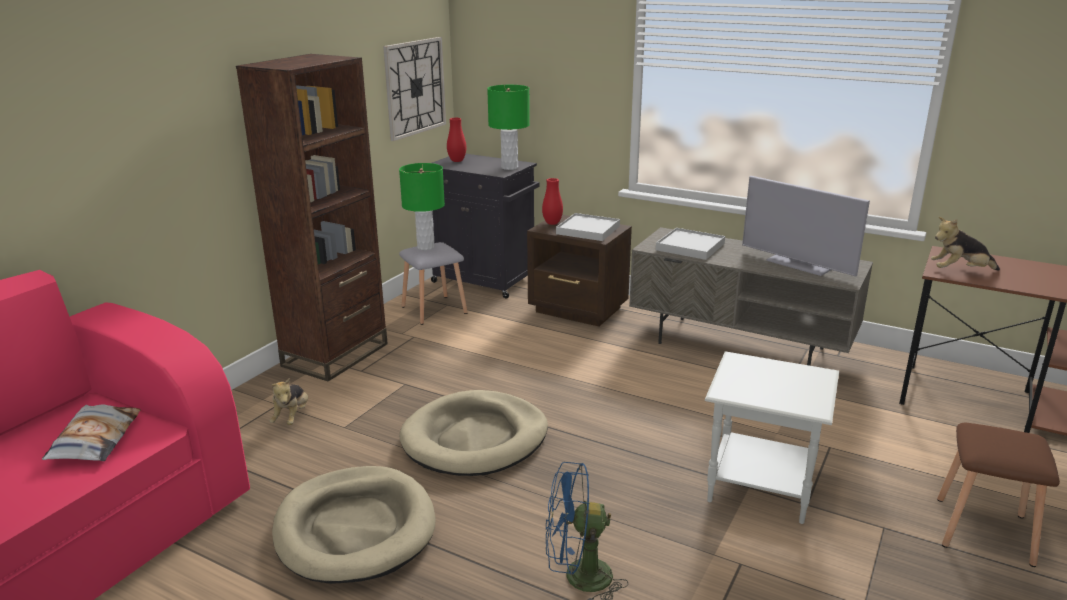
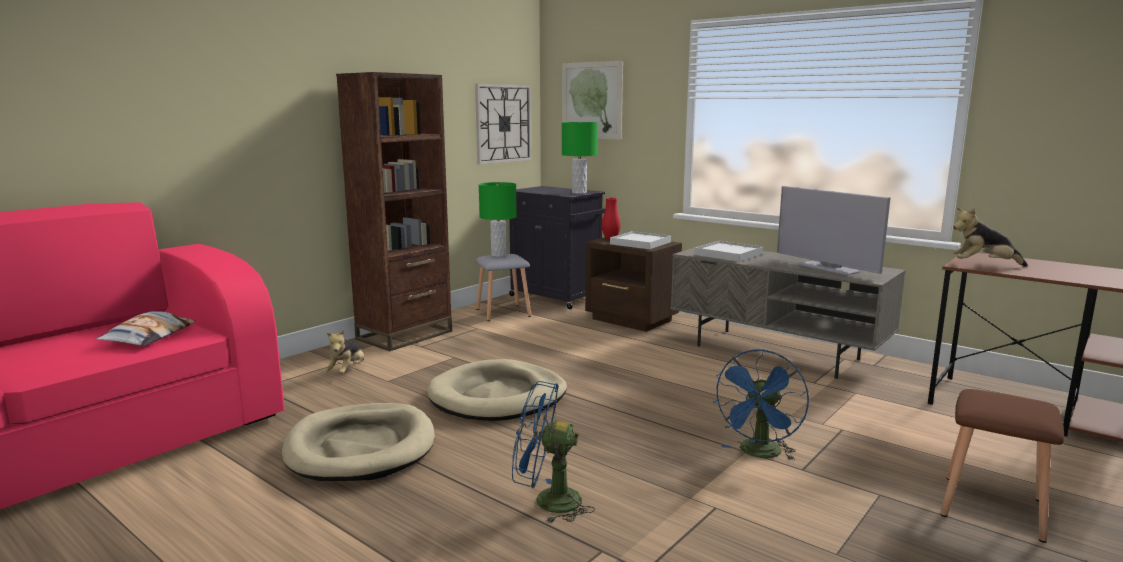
camera: 10 degrees right, 10 degrees down
(457, 161) = (537, 189): red vase -> none
(517, 57) = (591, 100): none -> picture
(762, 489) = (759, 454): white side table -> blue fan

